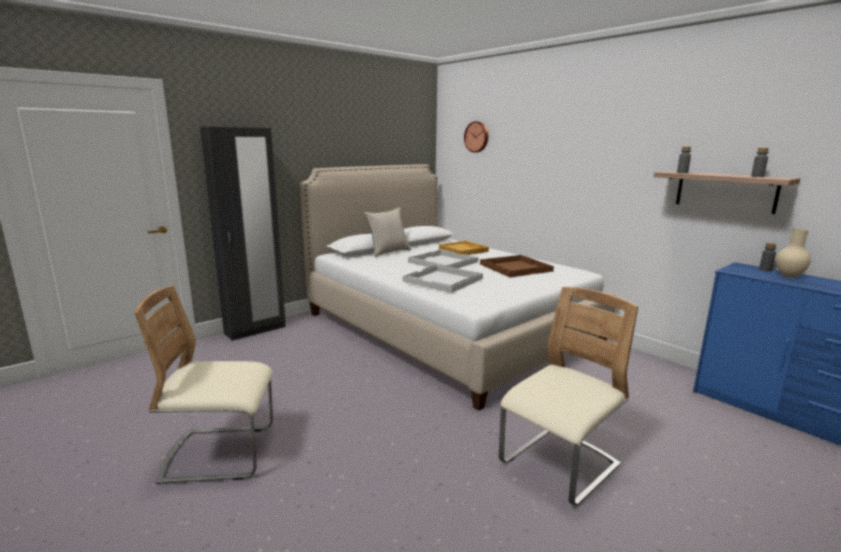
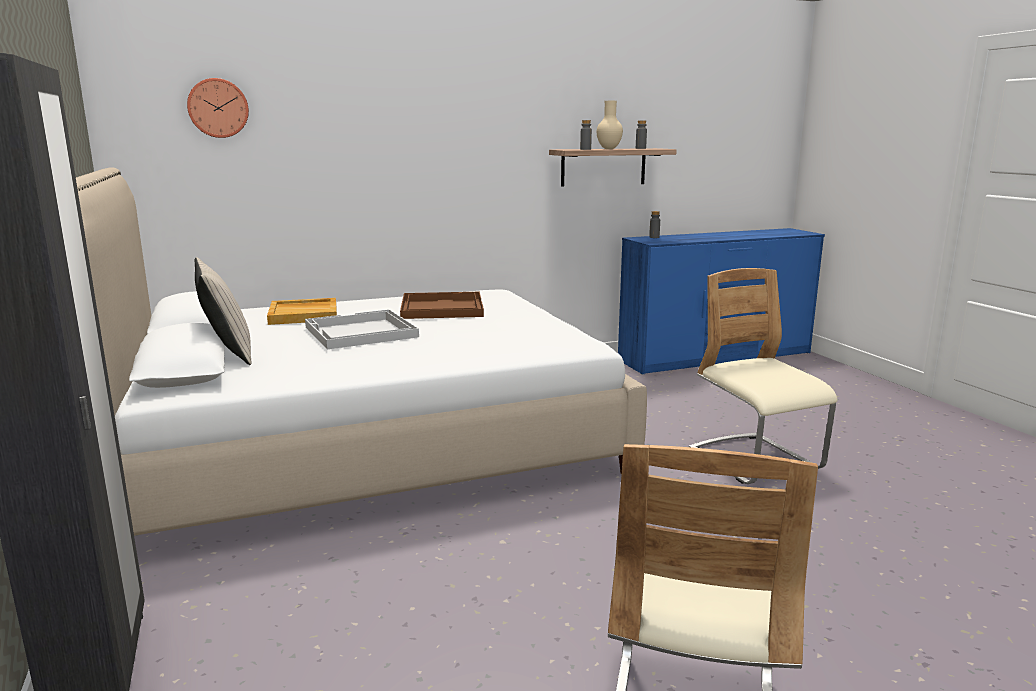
camera: 70 degrees left, 0 degrees up
(443, 280) = (469, 342): white tray -> none
(788, 276) = (677, 237): beige vase -> beige vase (609, 149)

